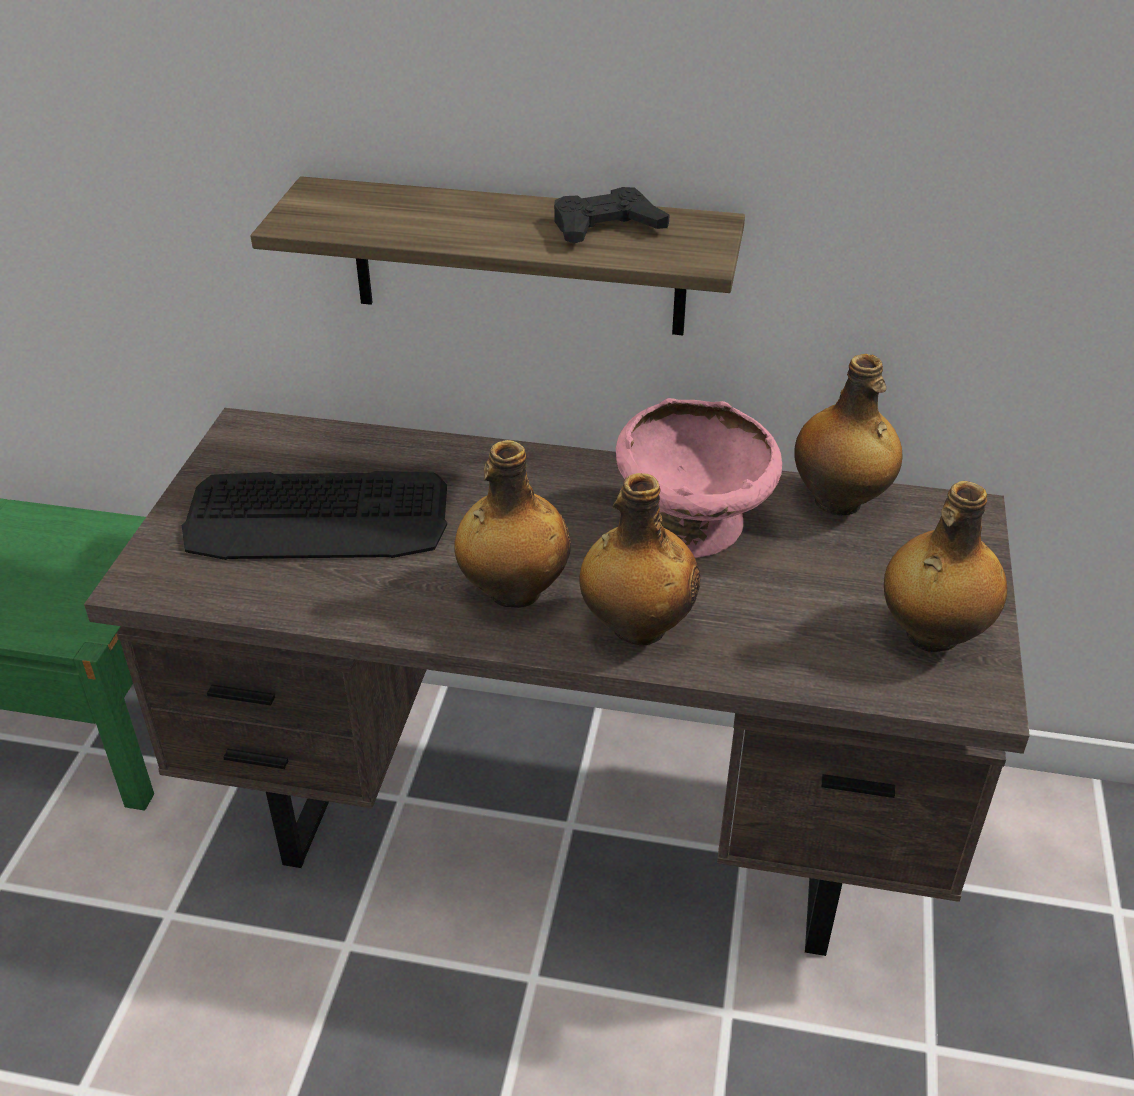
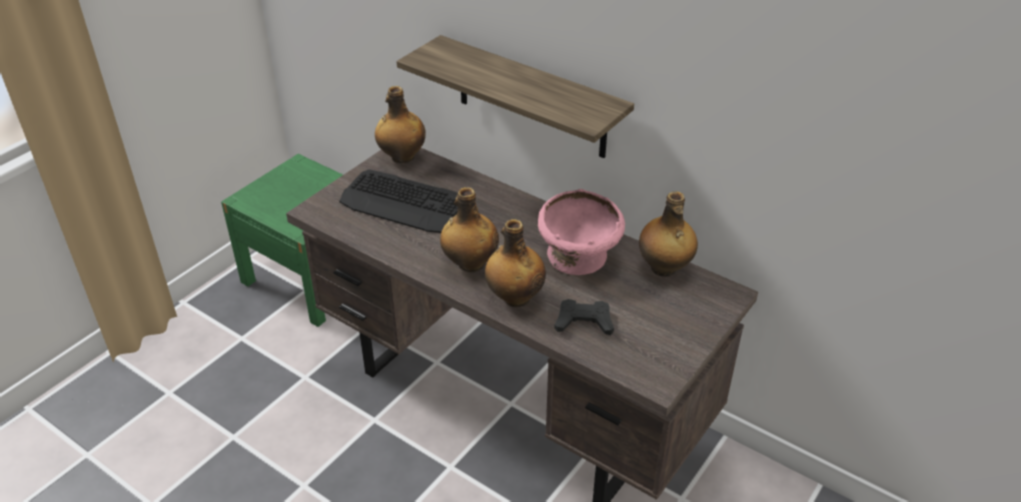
camera: 25 degrees right, 0 degrees up
(606, 227) = (558, 94): black game controller -> black game controller (584, 322)
(930, 635) = (656, 347): bottle -> bottle (402, 157)

